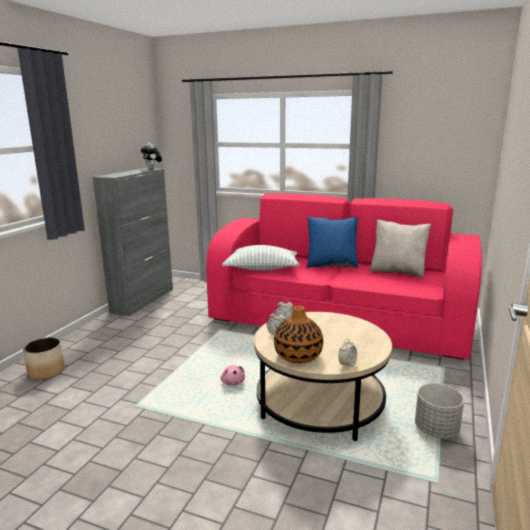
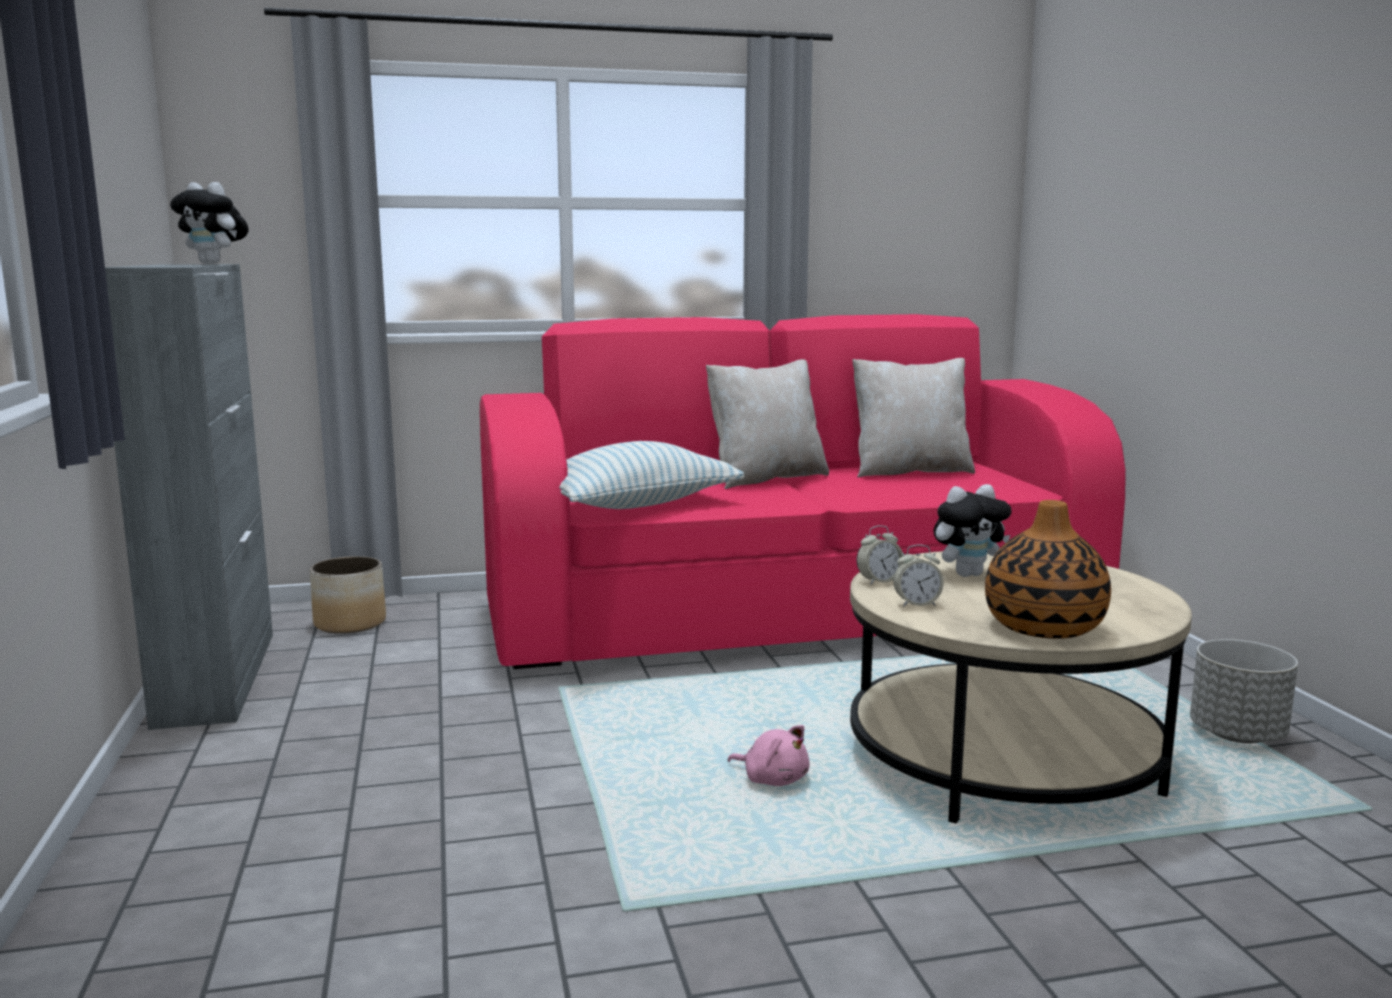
camera: 35 degrees left, 5 degrees down
(46, 371) = (179, 933): planter -> planter (349, 623)
(323, 325) = (968, 574): none -> plush toy
(331, 265) = (765, 478): blue pillow -> beige pillow
(347, 364) = (1150, 618): alarm clock -> none

